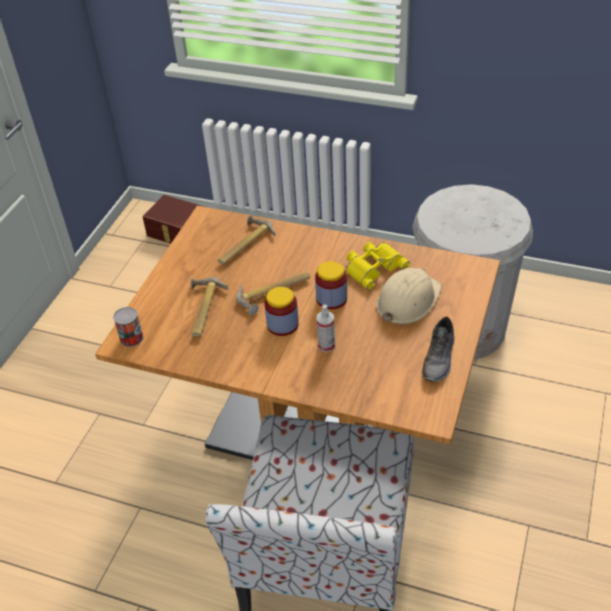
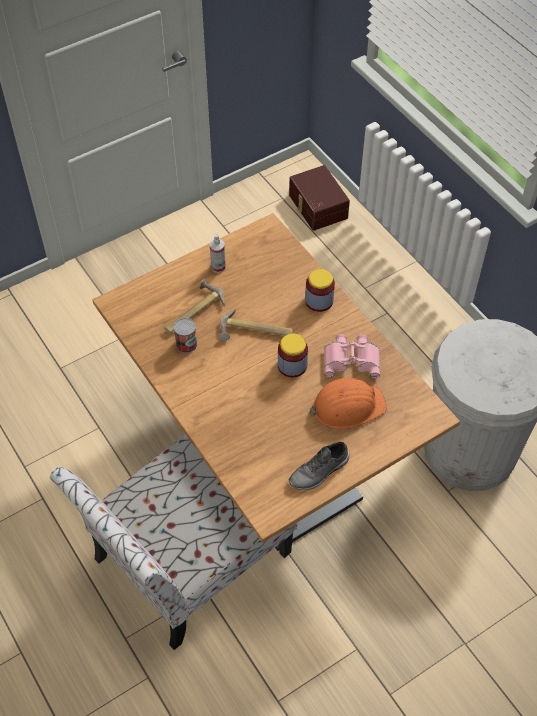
camera: 35 degrees right, 10 degrees up
(131, 338) = (125, 303): can -> can (186, 344)
(243, 244) = (273, 272): hammer -> none
(282, 325) = (236, 363): jar -> jar (319, 301)
(326, 345) = (250, 402): spray bottle -> spray bottle (218, 267)
(373, 267) = (351, 359): yellow binoculars -> pink binoculars
(407, 300) = (347, 406): beige hard hat -> orange hard hat

